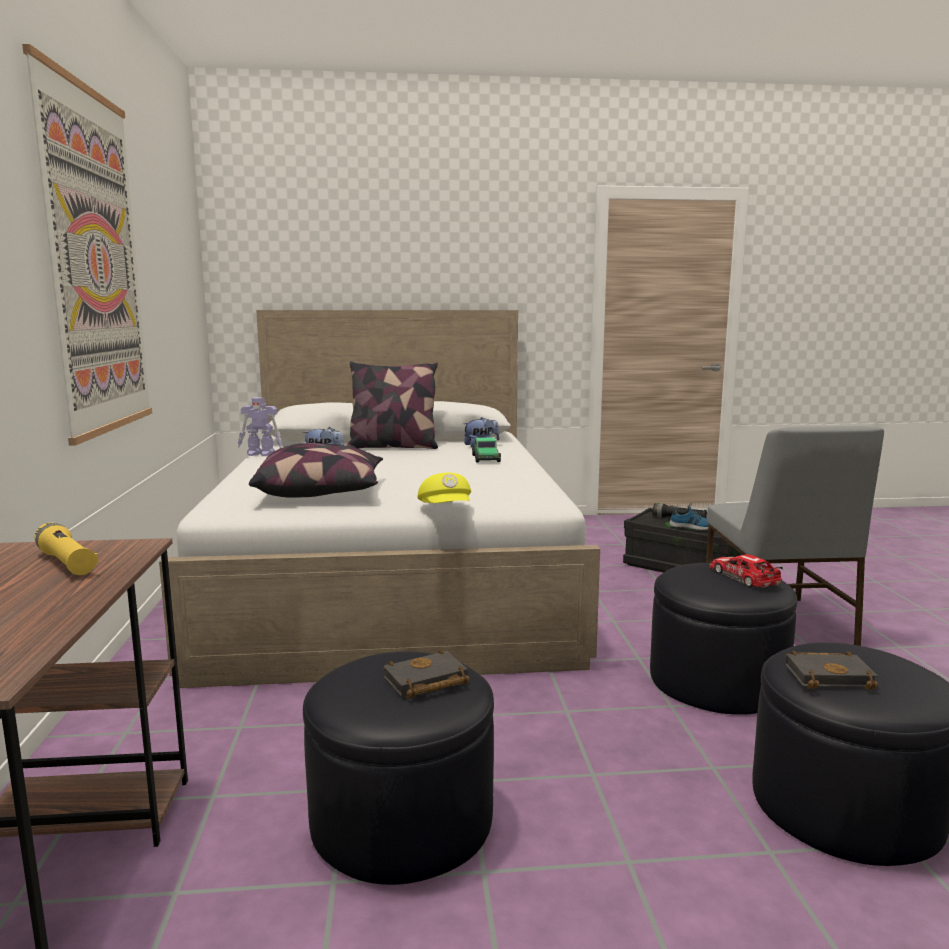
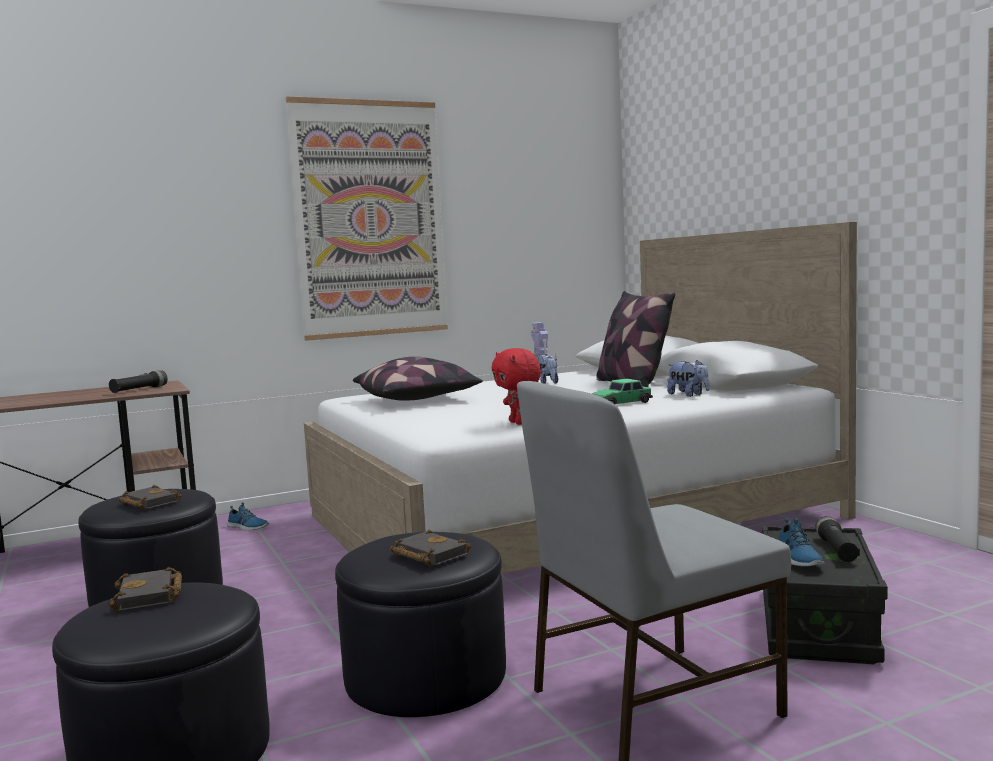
camera: 70 degrees right, 5 degrees down
(66, 563) = (139, 390): yellow flashlight -> black flashlight
(150, 737) = (247, 527): none -> shoe
(446, 510) = (388, 422): yellow cap -> none
(527, 483) = (518, 423): none -> red plush toy
(744, 577) = (427, 555): toy car -> black book

